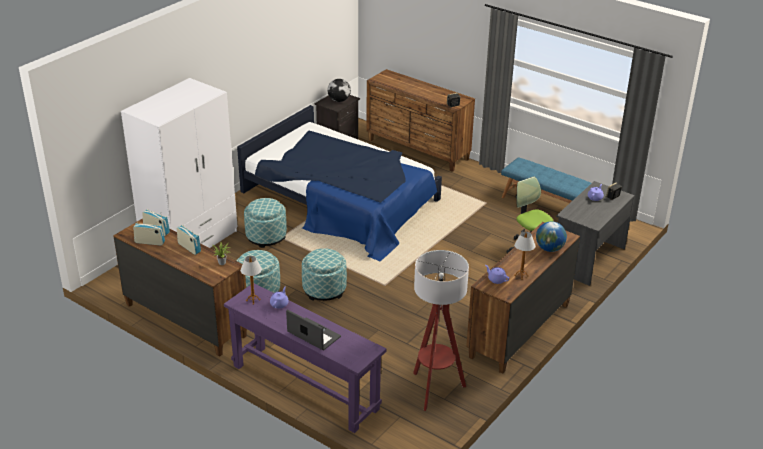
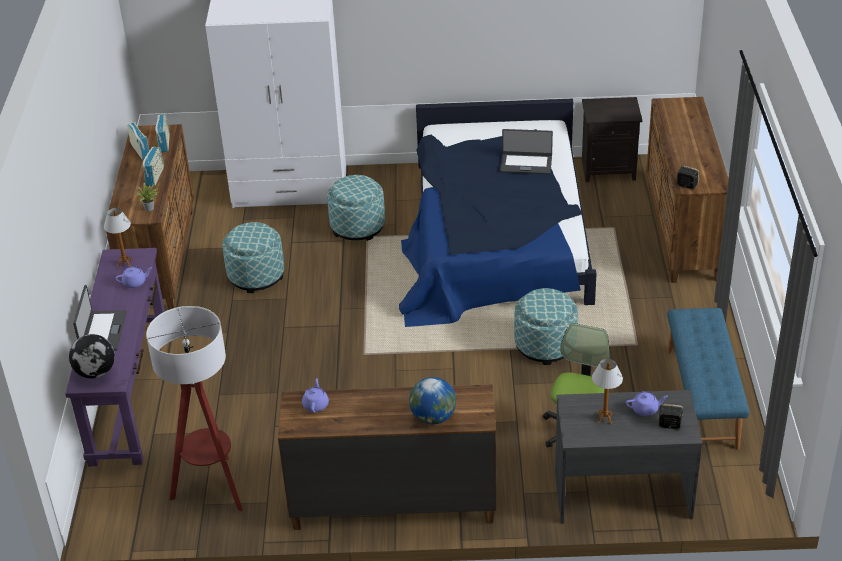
camera: 55 degrees right, 5 degrees up
(324, 289) = (307, 317): ottoman -> ottoman (545, 345)
(336, 146) = (526, 164): none -> laptop
(339, 100) = (614, 110): globe -> globe (96, 372)
(521, 276) = (345, 420): table lamp -> table lamp (604, 418)

